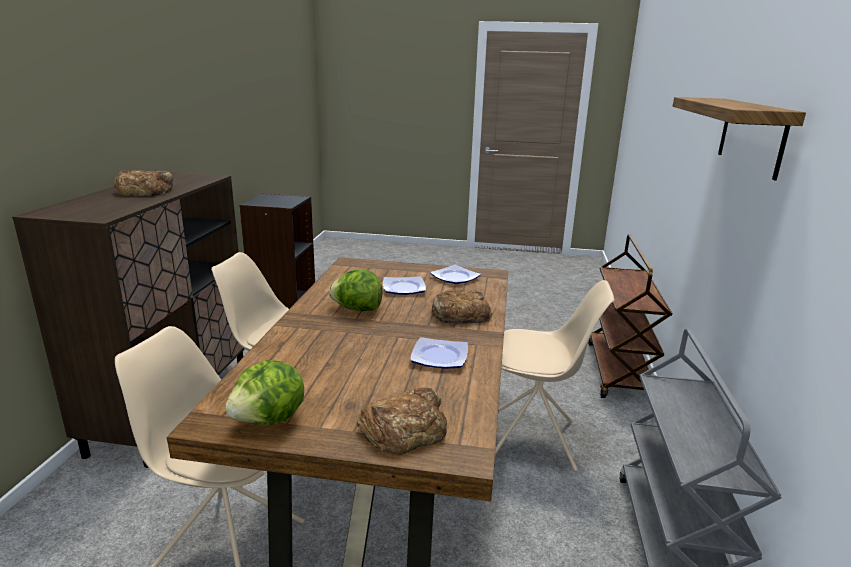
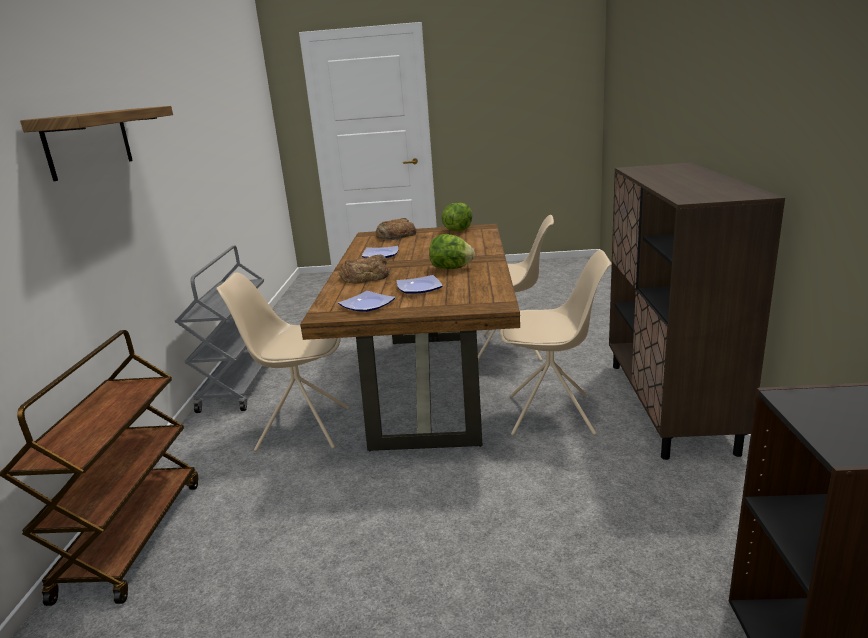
camera: 175 degrees right, 0 degrees up
(145, 191) = (684, 180): bread -> none

